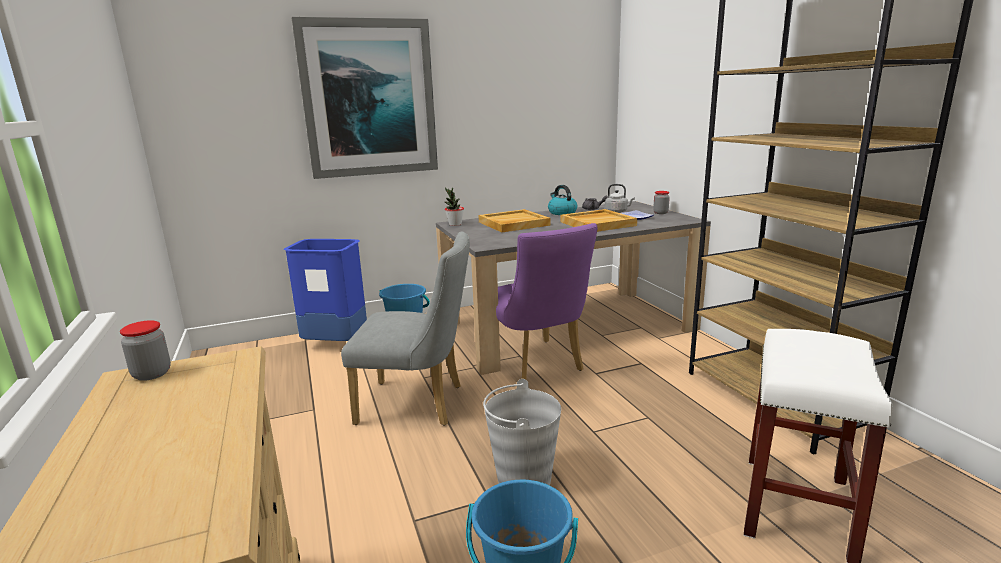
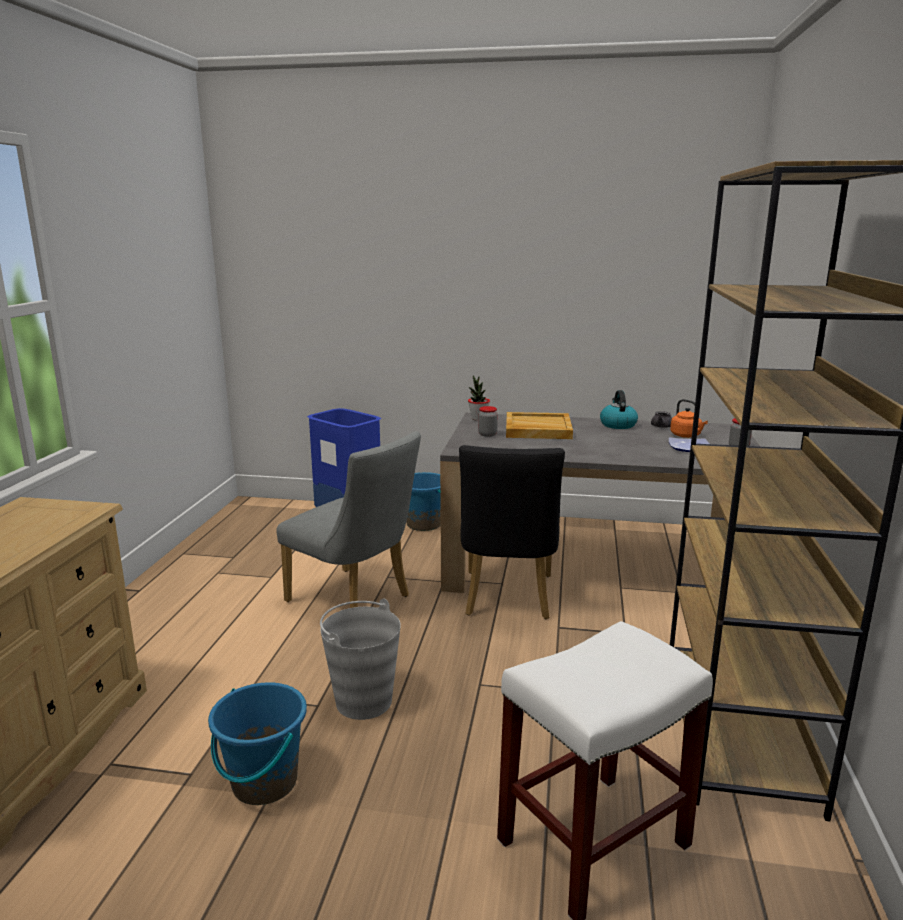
camera: 30 degrees right, 0 degrees up
(152, 374) = (38, 506): jar -> jar (487, 434)
(369, 99) = (420, 269): picture -> none
(537, 365) = (507, 599): purple chair -> black chair
(597, 223) = (629, 447): beige tray -> none
(617, 211) = (686, 436): grey kettle -> orange kettle

